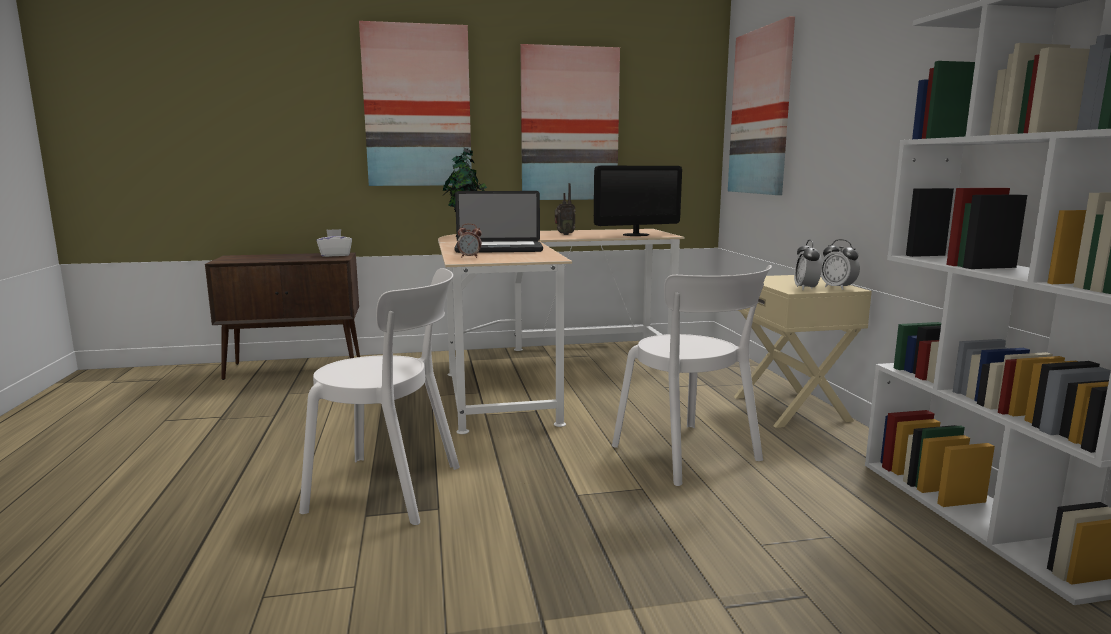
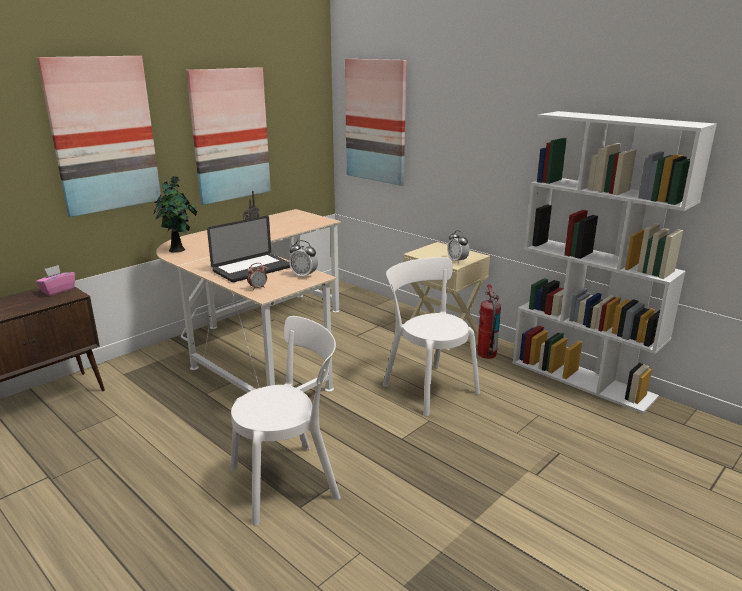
camera: 35 degrees left, 10 degrees up
(335, 255) = (58, 290): white tissue box -> pink tissue box
(636, 235) = (304, 223): monitor -> none
(690, 455) = (428, 387): white chair -> white chair turned 150 degrees counterclockwise
(831, 445) = (486, 354): none -> fire extinguisher
(837, 288) = (471, 256): alarm clock -> alarm clock (304, 276)

